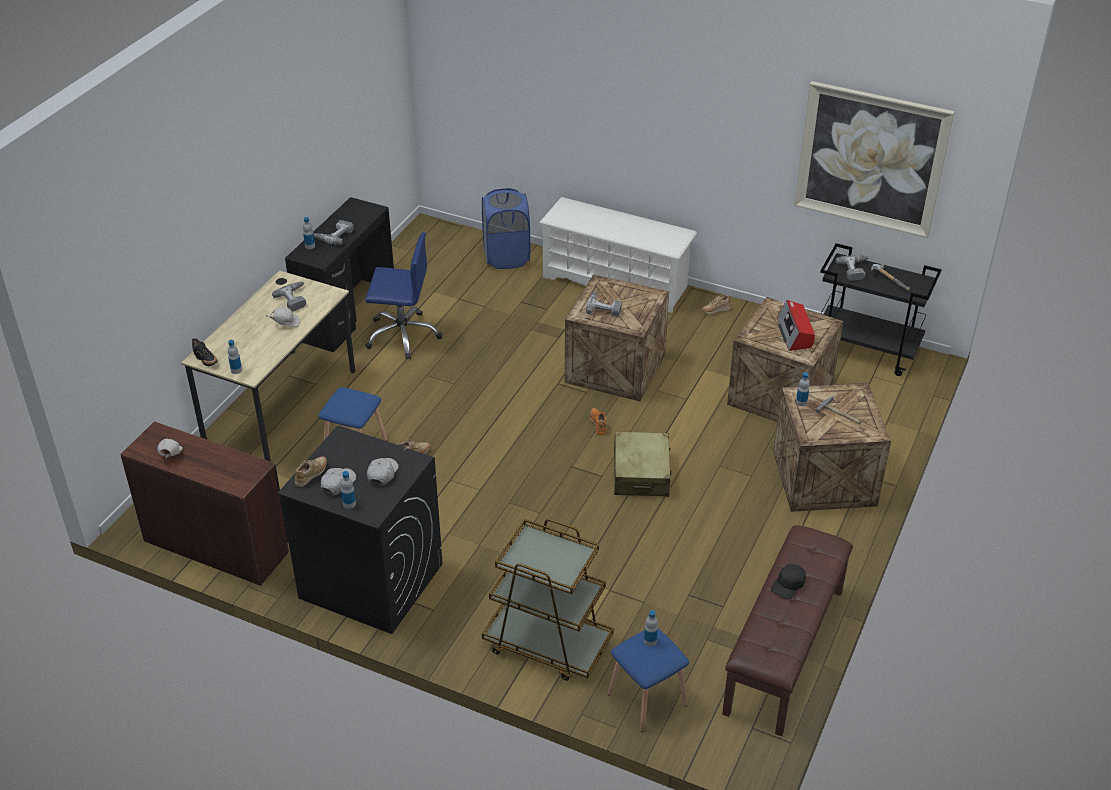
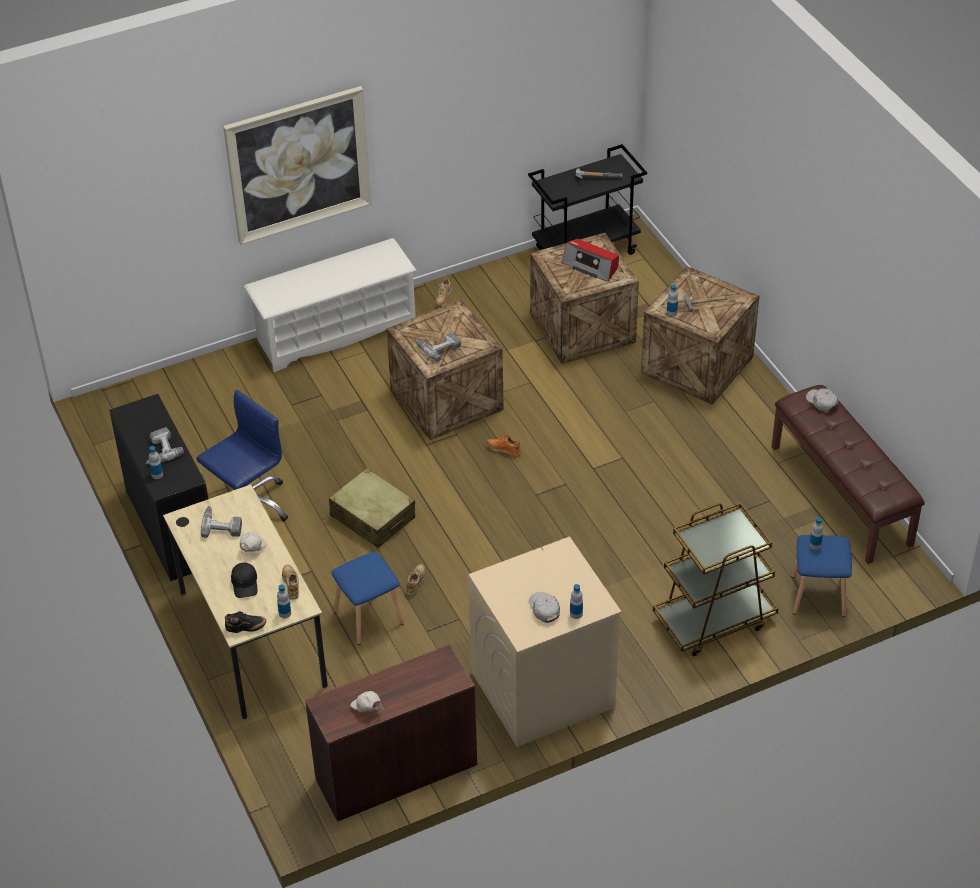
camera: 50 degrees left, 5 degrees up
(312, 475) = (517, 620): beige shoe -> beige shoe (291, 585)
(370, 581) = (542, 690): black washing machine -> beige washing machine
(382, 474) = (559, 576): white cap -> white cap (822, 402)
(506, 257) = (216, 378): blue laundry basket -> none
(641, 473) = (587, 459): beige suitcase -> beige suitcase (372, 517)
(788, 585) = (835, 440): black cap -> black cap (245, 583)
(856, 270) = (565, 185): power drill -> none
(871, 159) = (545, 83): picture -> picture (298, 164)

